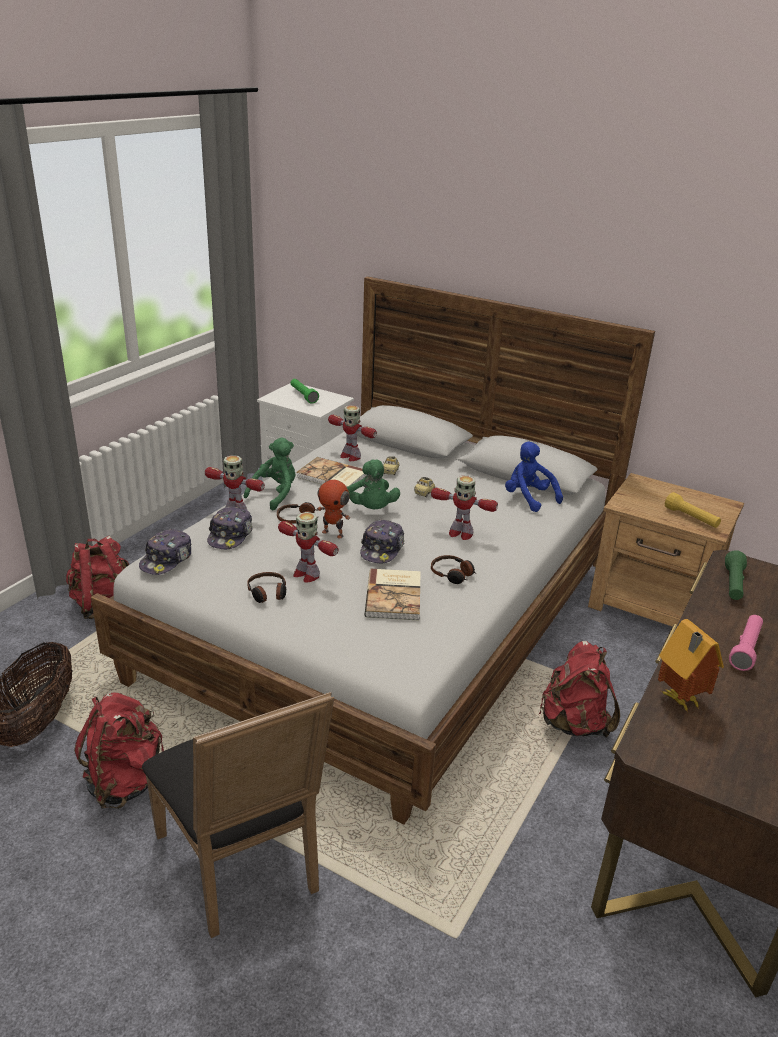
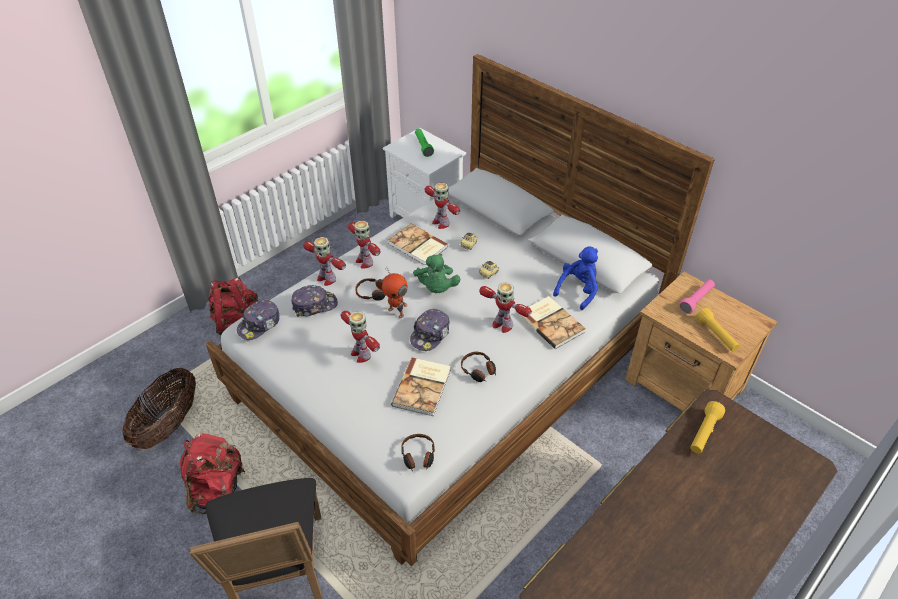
camera: 15 degrees right, 15 degrees up
(230, 535) = (314, 305): cap -> cap turned 135 degrees counterclockwise
(267, 593) = (325, 370): headphones -> headphones (418, 456)
(275, 494) = (364, 261): green plush toy -> toy robot
(514, 527) = (552, 323): none -> book
(528, 498) = (578, 290): blue plush toy -> blue plush toy turned 60 degrees clockwise
(574, 723) = (567, 497): red backpack -> none
(679, 700) = (594, 553): toy house -> none
(733, 584) = (704, 433): green flashlight -> yellow flashlight
(745, 649) = (679, 508): pink flashlight -> pink flashlight (696, 300)

